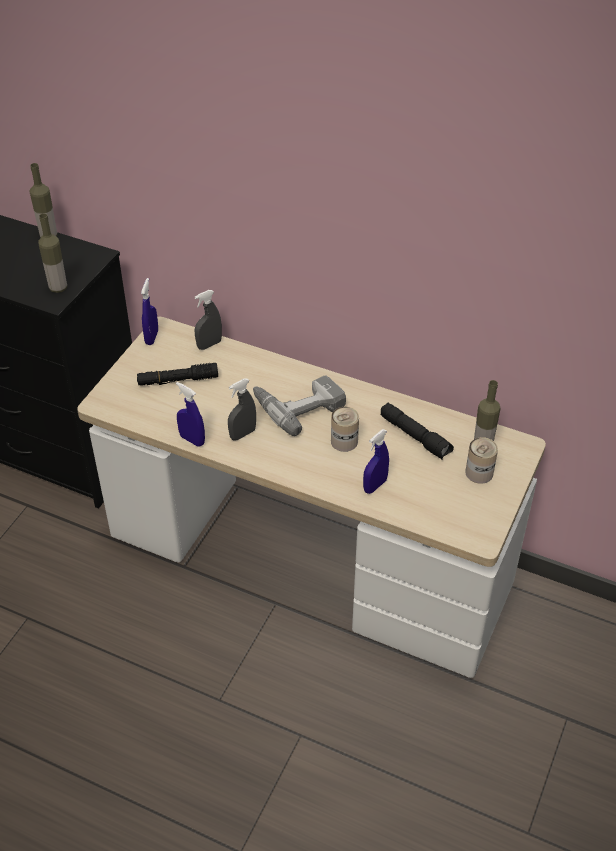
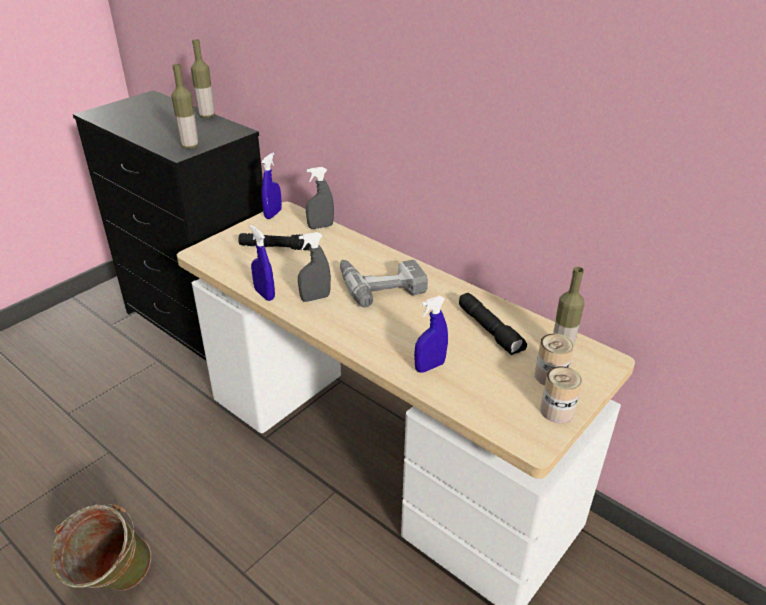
camera: 15 degrees right, 10 degrees down
(101, 740) = (113, 585): none -> green bucket
(344, 441) = (413, 321): can -> can (557, 411)

